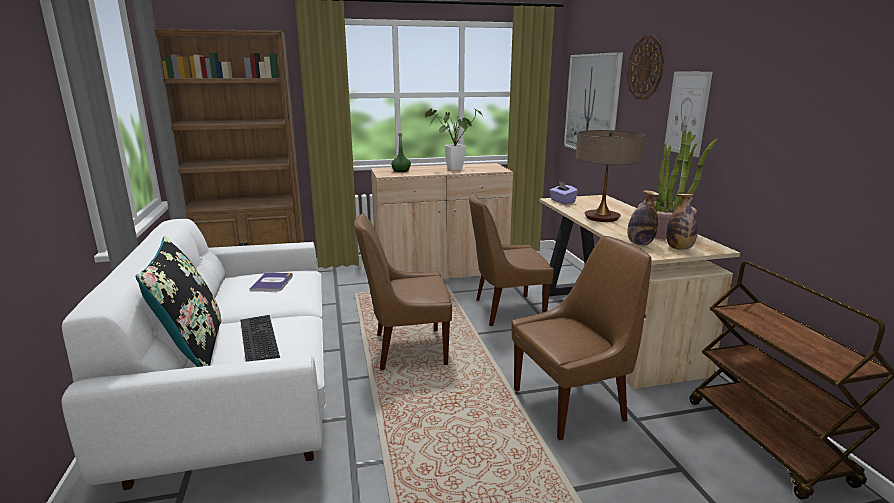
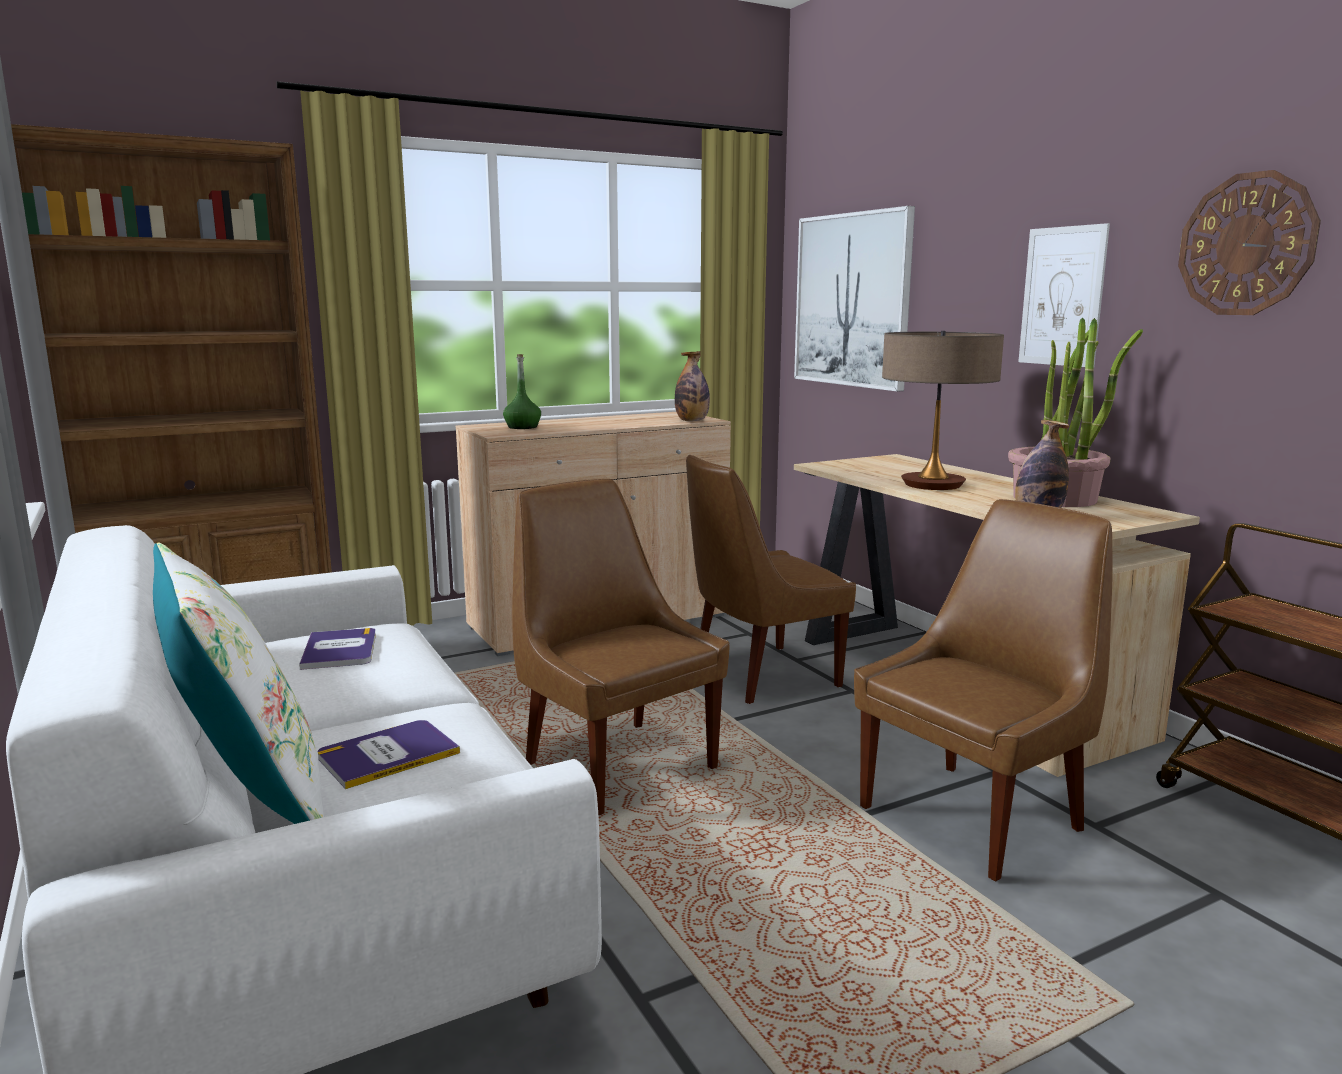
camera: 15 degrees left, 5 degrees down
(193, 349) = (248, 793): black pillow -> white pillow
(256, 338) = (388, 755): keyboard -> book
(406, 349) = (616, 763): brown chair -> brown chair turned 75 degrees clockwise
(451, 169) = (614, 422): potted plant -> none
(562, 201) = (839, 466): purple tissue box -> none
(645, 68) = (966, 229): wall clock -> wall clock (1246, 244)
(679, 248) = (1105, 517): bottle -> bottle (692, 421)

